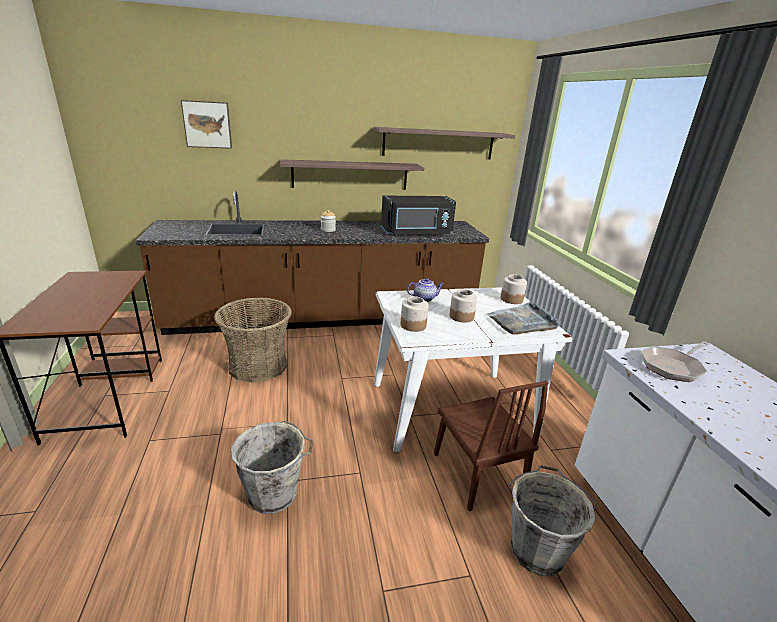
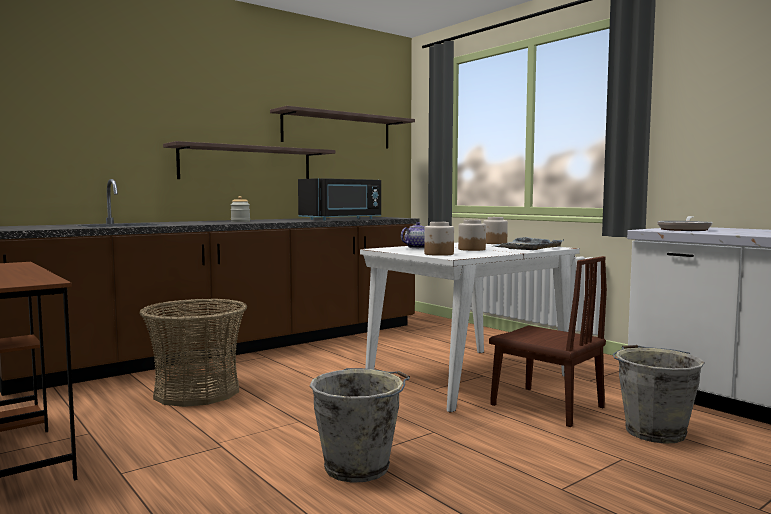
camera: 25 degrees left, 20 degrees down
(207, 124) = (68, 97): picture -> none

